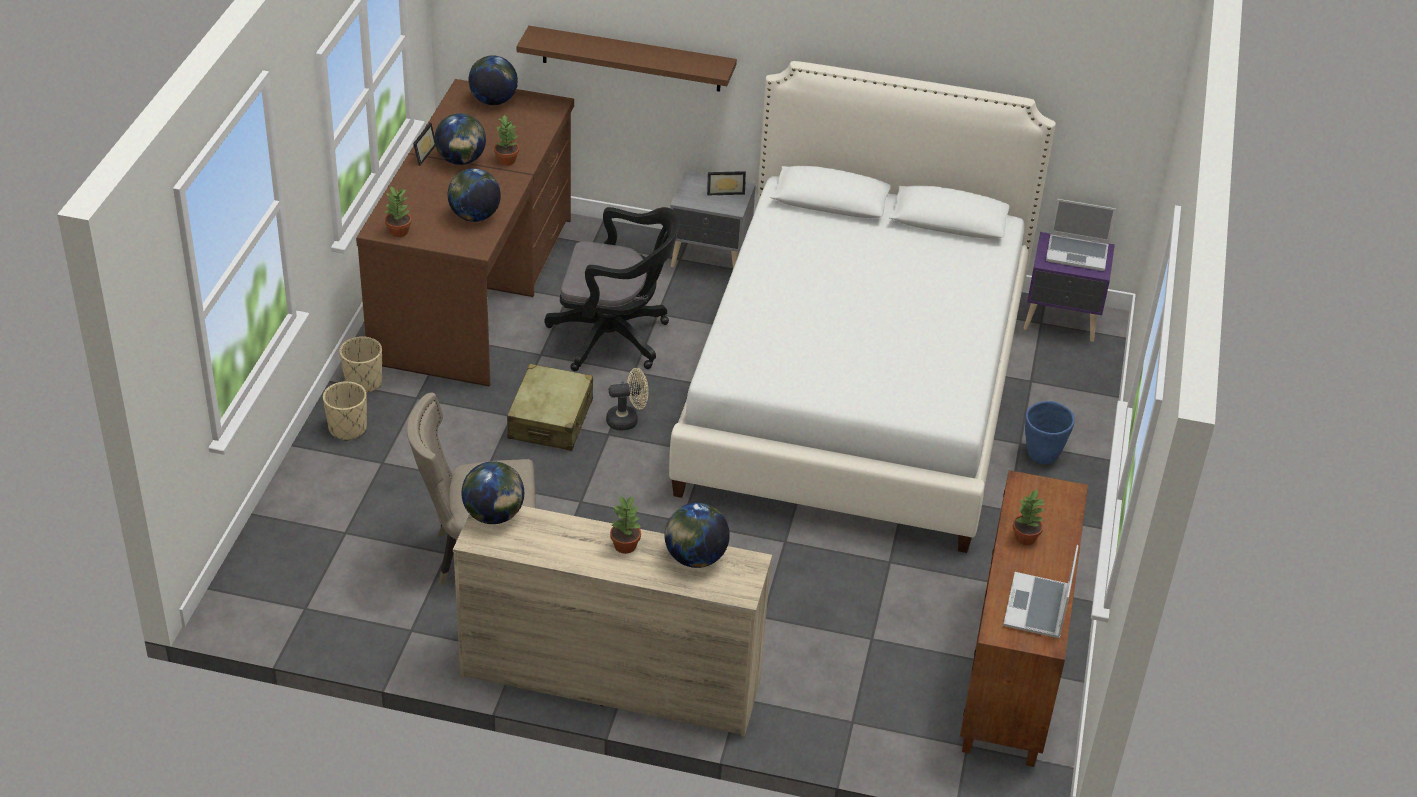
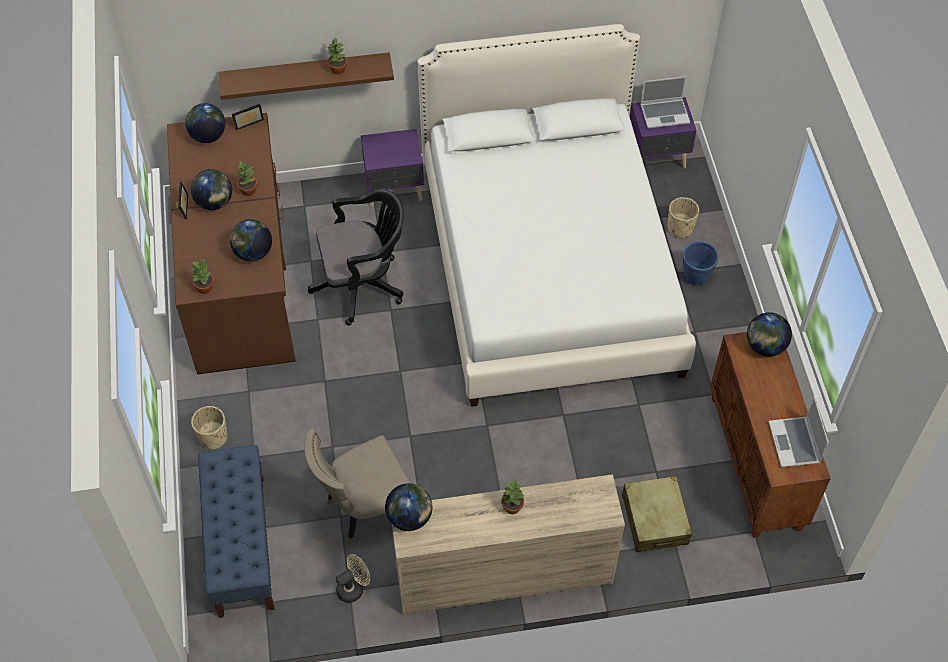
camera: 20 degrees left, 15 degrees up
(313, 542) = (241, 545): none -> blue bench
(363, 382) = (203, 392): beige planter -> beige planter (680, 228)
(551, 419) = (354, 373): beige suitcase -> beige suitcase (654, 519)
(627, 420) = (407, 353): beige fan -> beige fan (353, 588)
(695, 558) = (563, 498): globe -> globe (765, 346)
(710, 259) = (395, 190): grey nightstand -> purple nightstand
(725, 191) = (399, 143): picture frame -> picture frame (248, 121)
(1024, 538) = (760, 388): potted plant -> potted plant (338, 70)

